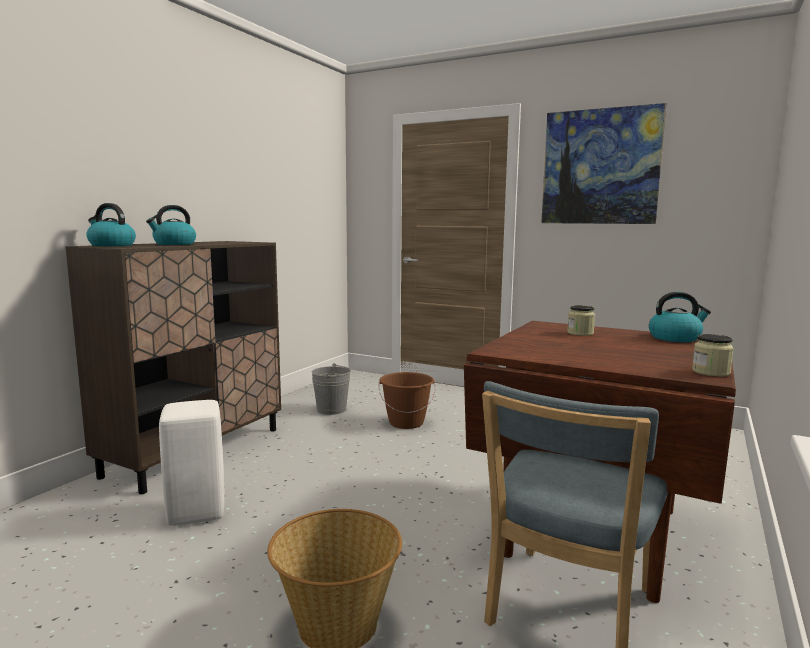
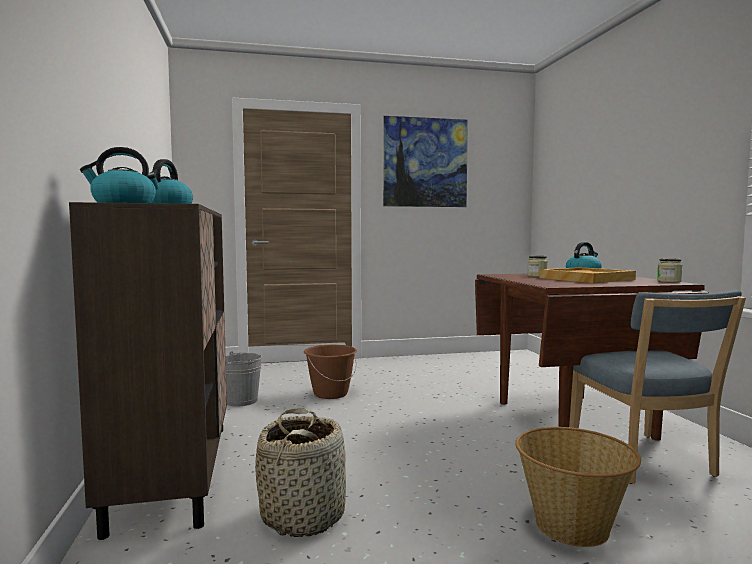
camera: 40 degrees left, 5 degrees down
(197, 513) = (303, 515): white stool -> basket
(613, 347) = (586, 279): none -> beige tray

